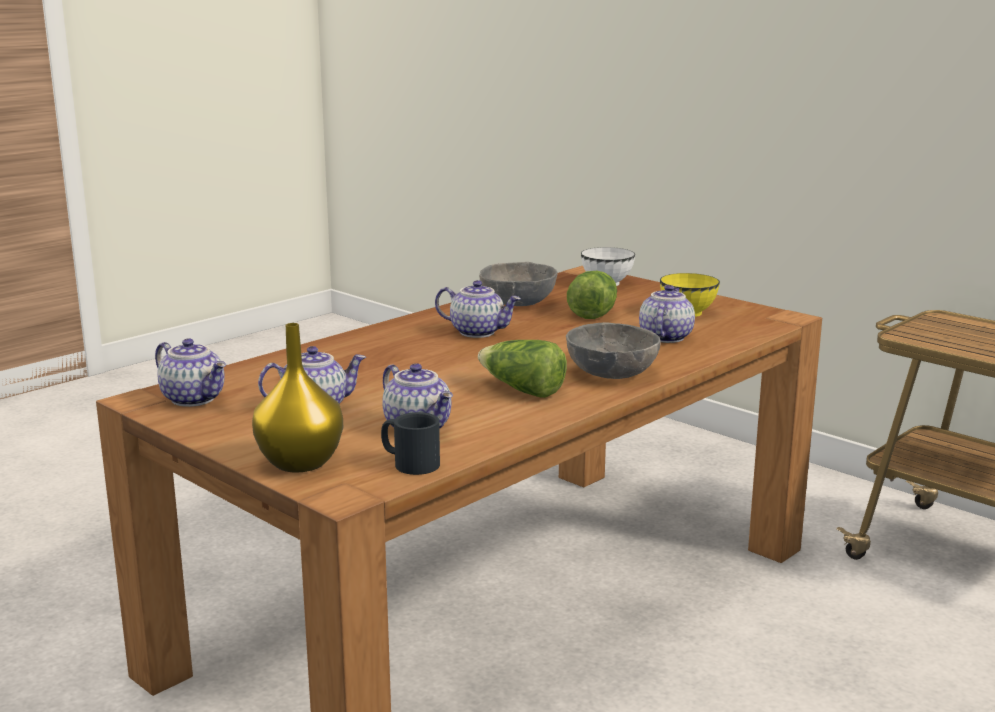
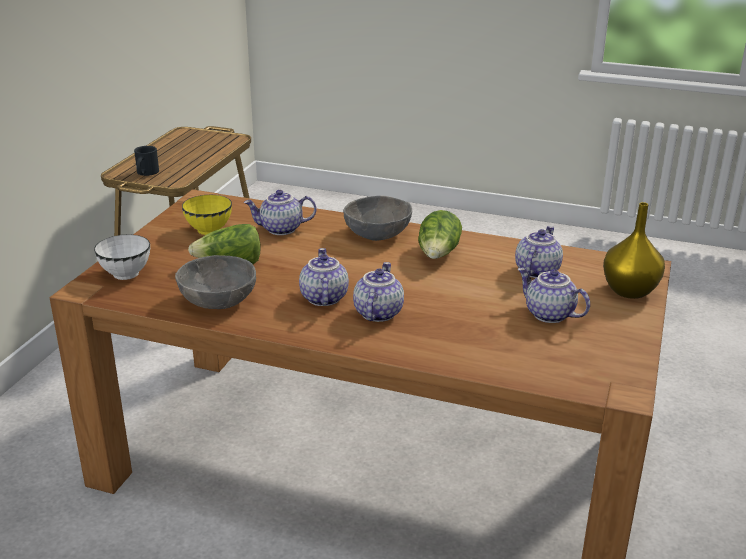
camera: 115 degrees left, 10 degrees up
(195, 399) = (594, 368): teapot -> teapot (377, 313)
(409, 463) = (586, 261): black mug -> black mug (146, 173)

